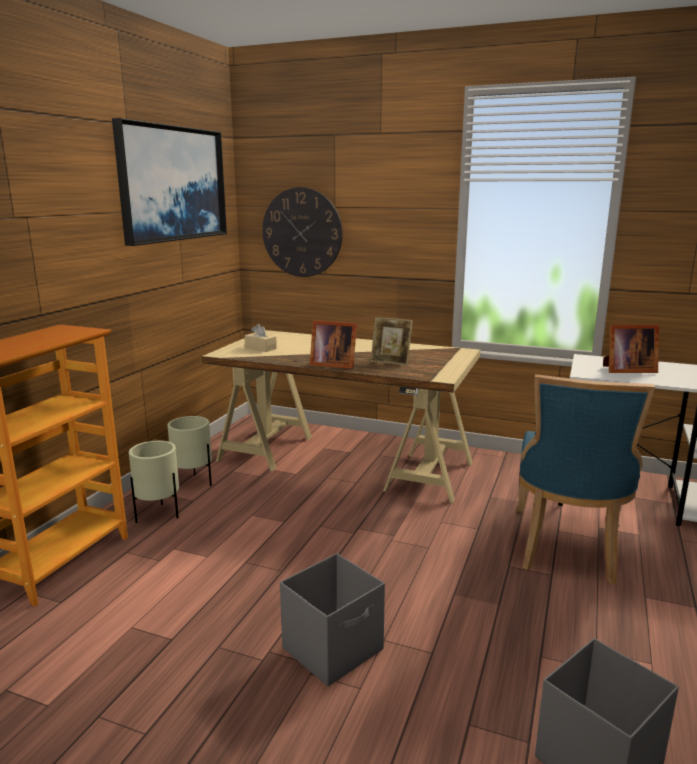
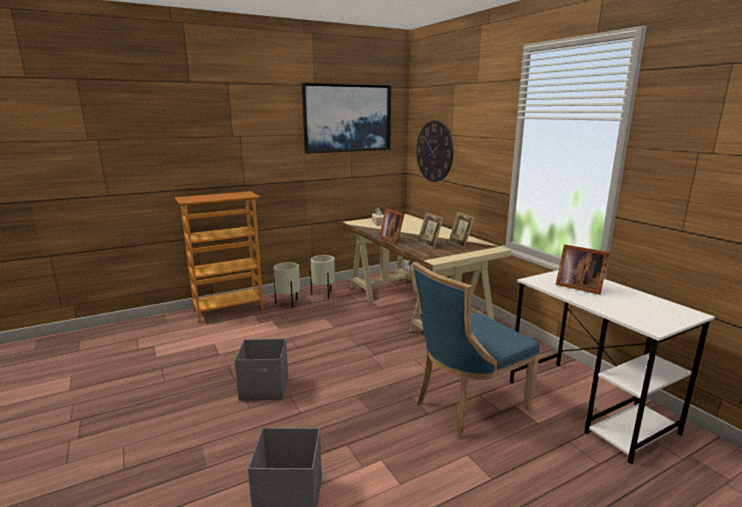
camera: 40 degrees right, 0 degrees up
(419, 354) = (460, 244): none -> picture frame

